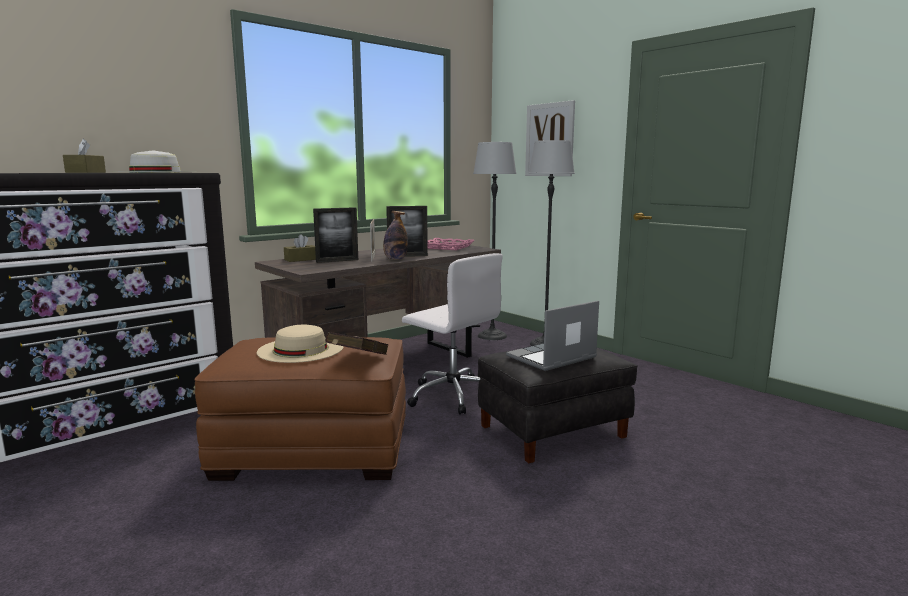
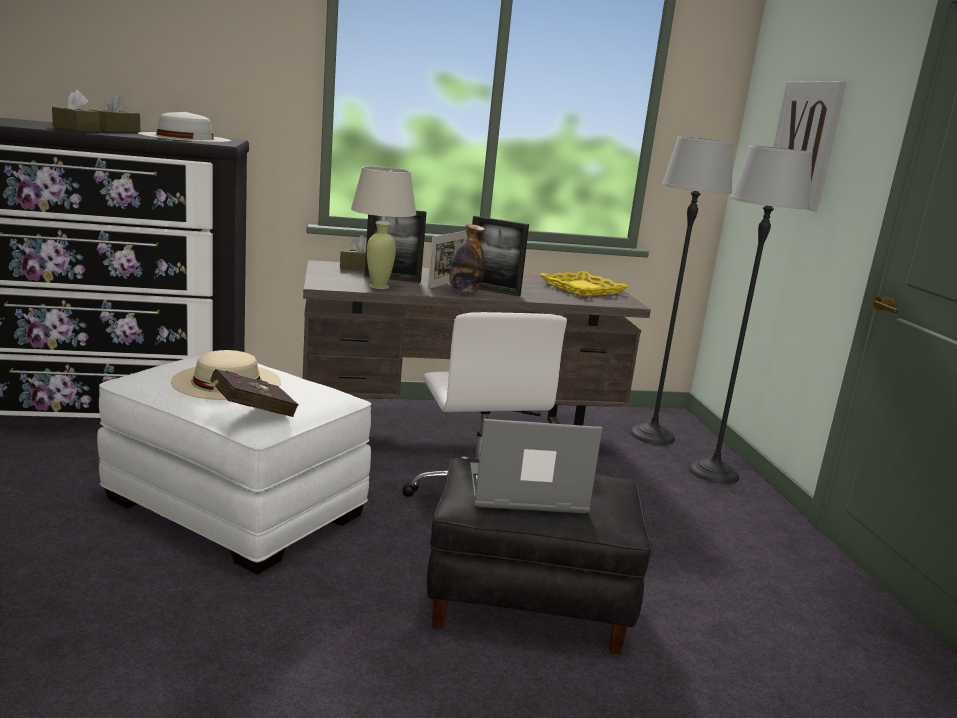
camera: 30 degrees right, 5 degrees up
(59, 172) = (76, 129): none -> brown tissue box
(315, 450) = (237, 507): brown ottoman -> white ottoman
(341, 265) = (379, 286): none -> beige table lamp
(446, 247) = (581, 289): pink tray -> yellow tray

